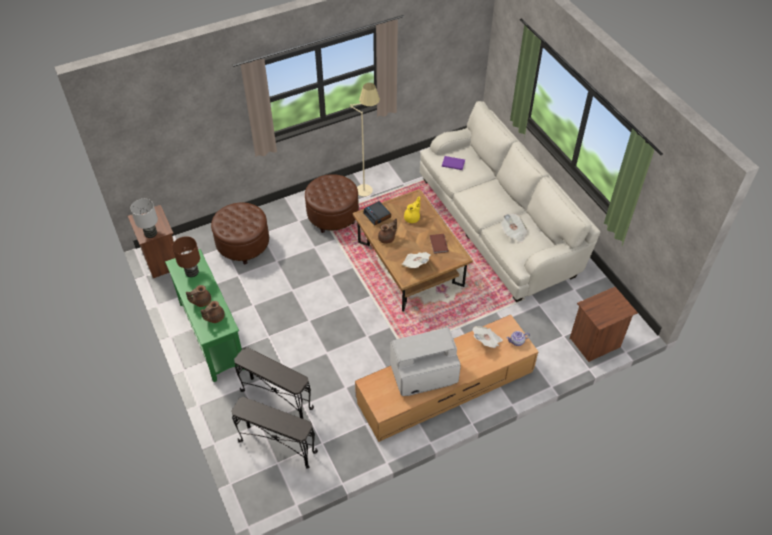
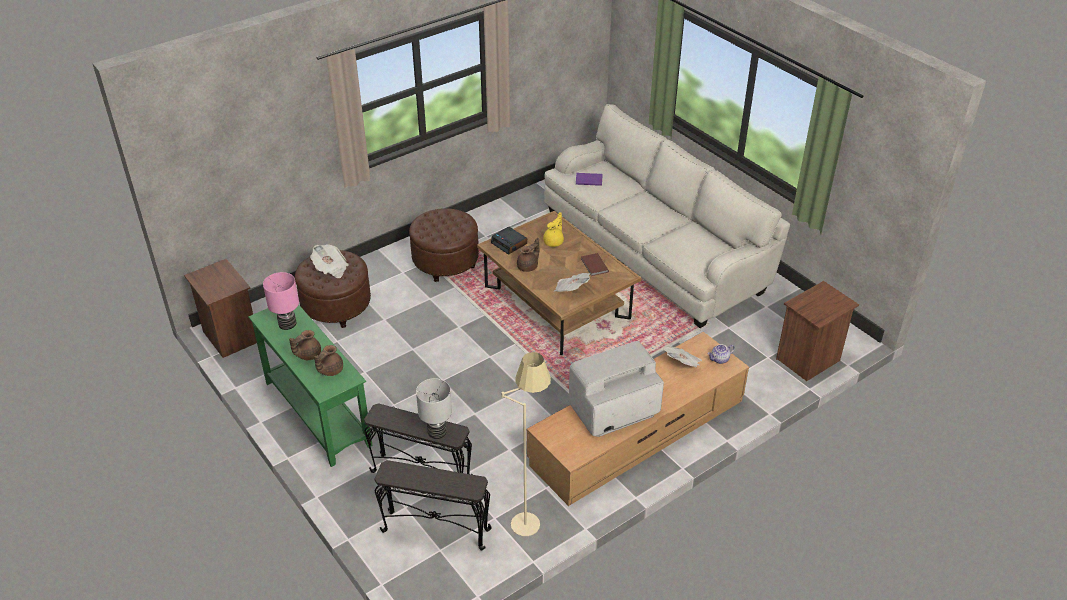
camera: 10 degrees left, 10 degrees down
(150, 233) = (220, 291): grey table lamp -> grey table lamp (437, 432)
(191, 272) = (287, 324): brown table lamp -> pink table lamp
(367, 185) = (480, 225): beige floor lamp -> beige floor lamp (528, 513)
(514, 233) = (683, 243): newspaper -> newspaper (331, 269)

